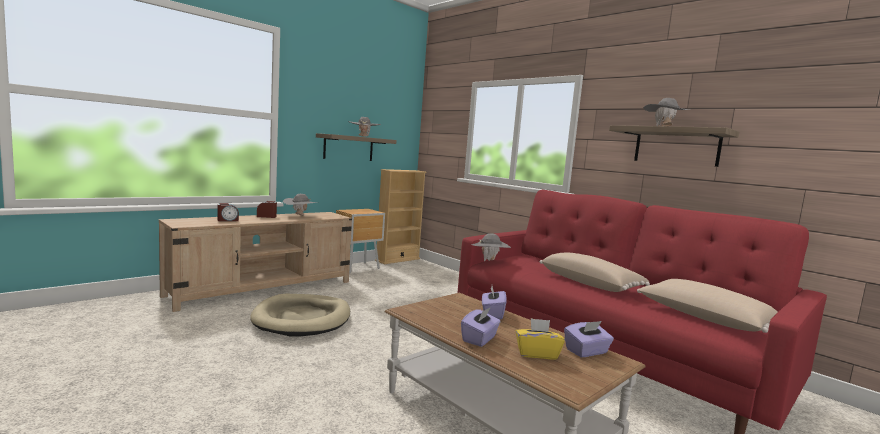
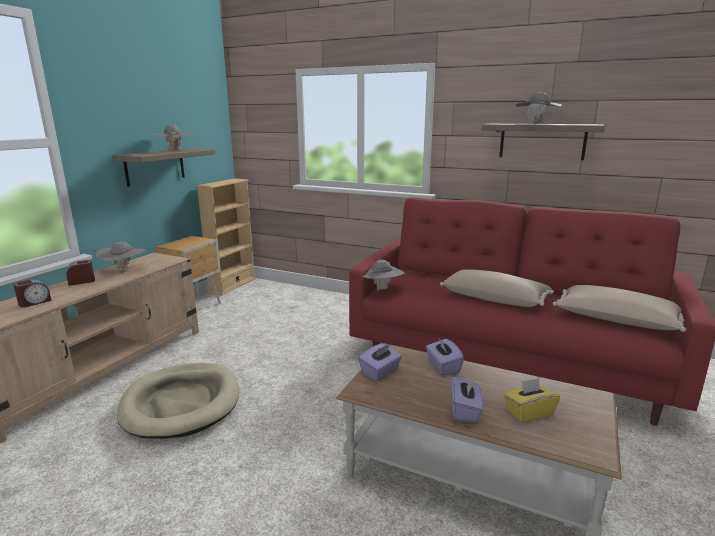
camera: 20 degrees left, 10 degrees up
(586, 351) = (562, 394): purple tissue box -> purple tissue box (380, 372)

